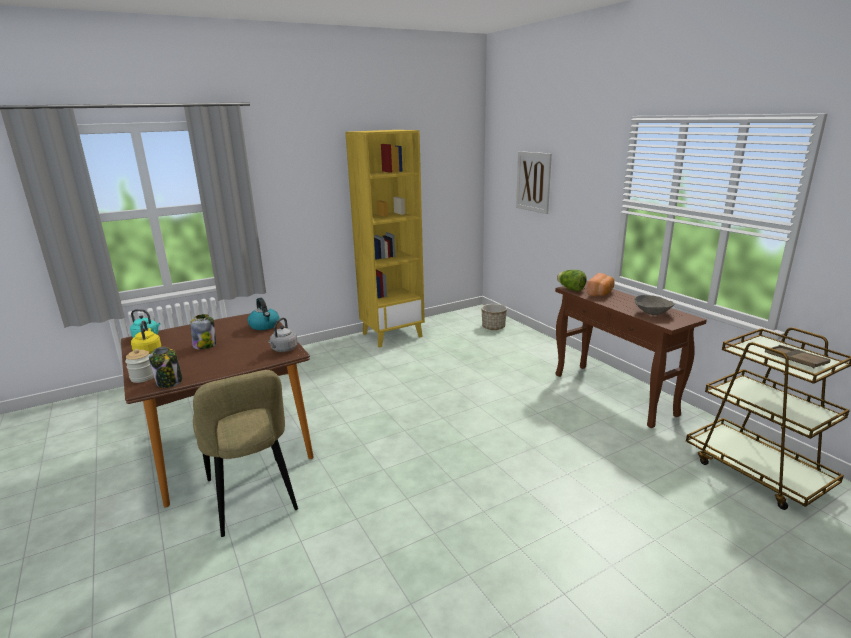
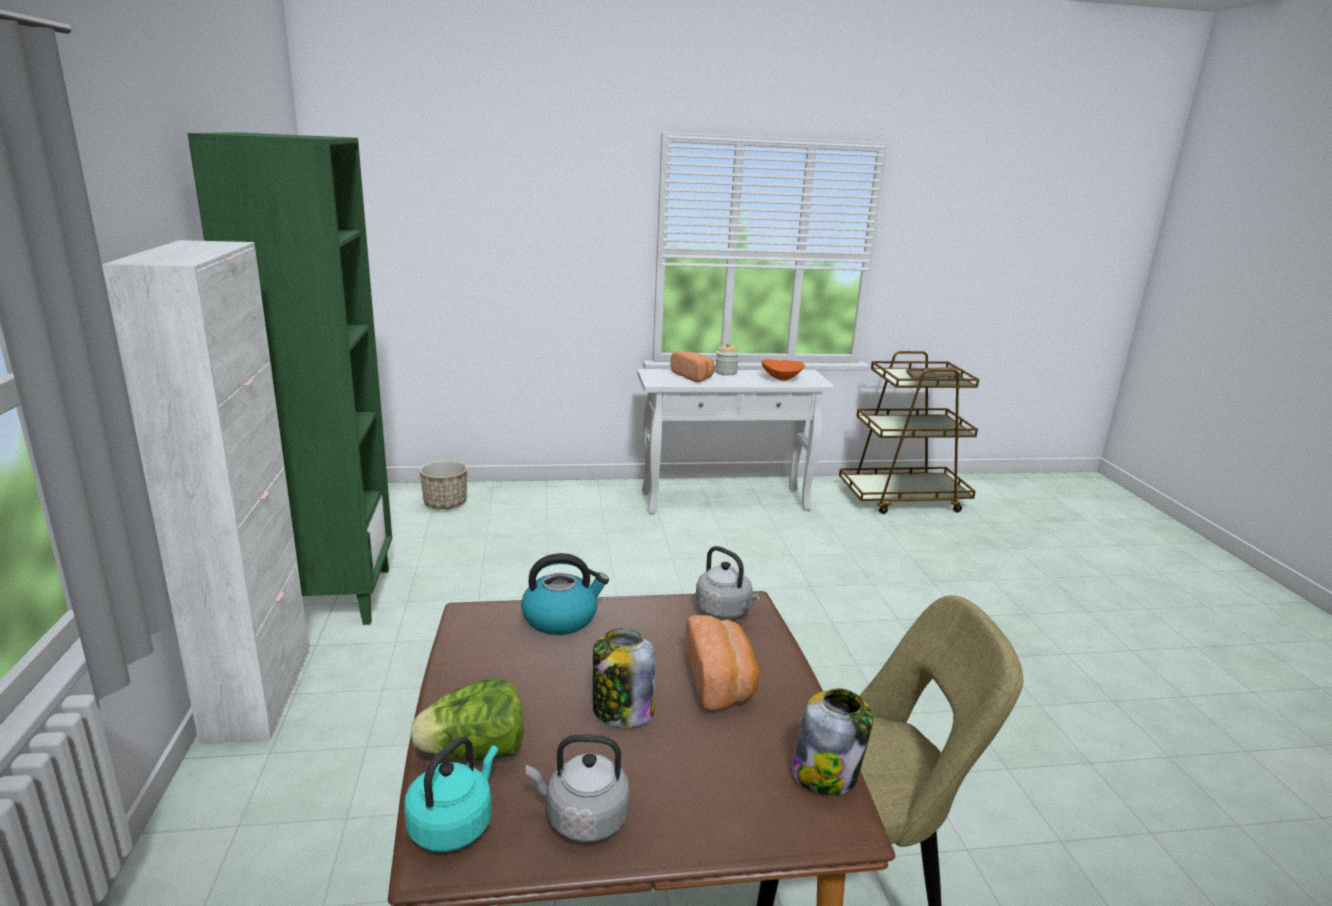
camera: 70 degrees left, 0 degrees up
(143, 377) = (778, 823): jar -> jar (726, 372)
(148, 351) = (582, 819): yellow kettle -> grey kettle
(227, 357) = (720, 681): none -> bread
(323, 346) = (259, 694): none -> white cabinet
(392, 335) = (333, 596): yellow bookcase -> green bookcase
(533, 182) = (465, 235): picture -> none
(570, 289) = (661, 382): lettuce -> lettuce (475, 753)
(614, 394) = (726, 501): brown console table -> white console table
(652, 313) = (780, 378): grey bowl -> orange bowl

